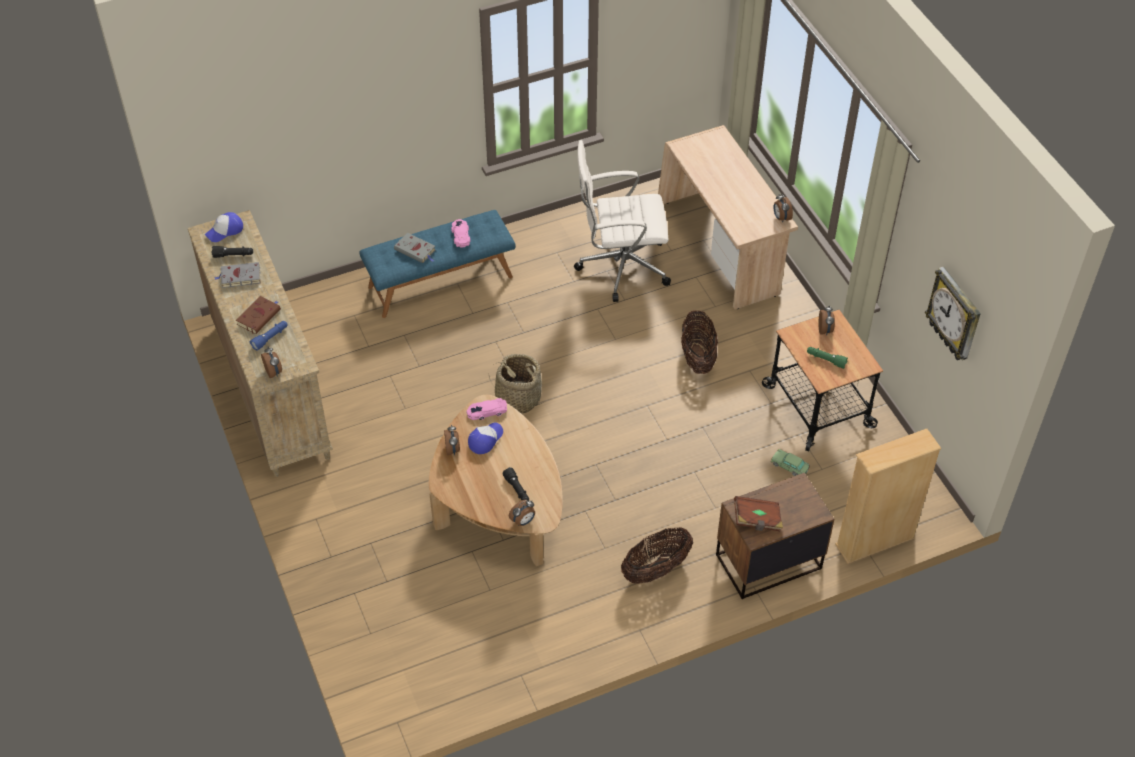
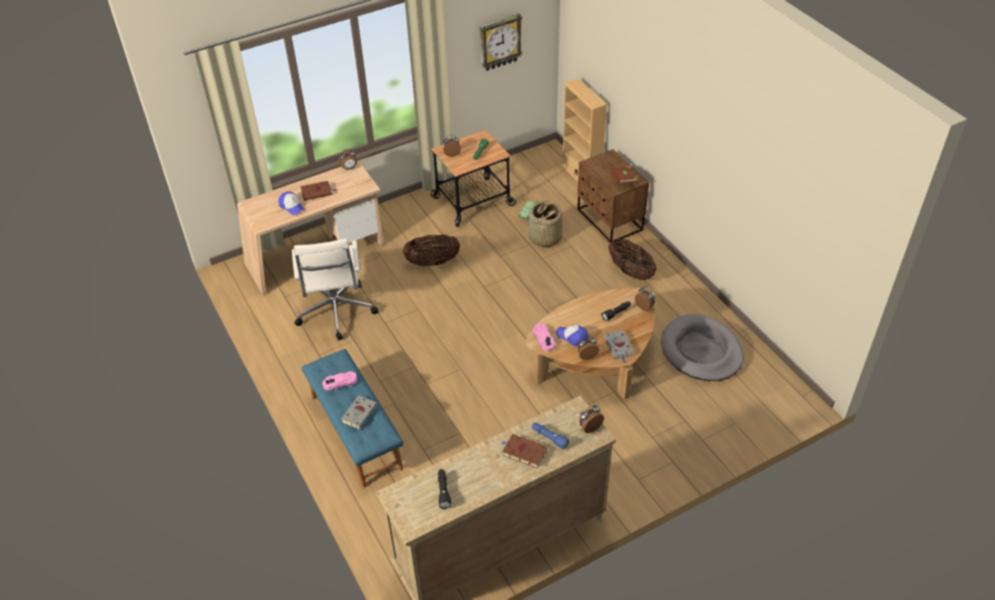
camera: 95 degrees left, 5 degrees down
(225, 231) = (408, 506): cap -> cap (292, 206)
(239, 277) = (473, 479): grey book -> grey book (619, 347)
(495, 623) = (701, 351): none -> grey dog bed
(518, 398) = (487, 362): basket -> basket (545, 238)
(735, 190) = (317, 192): none -> brown book

